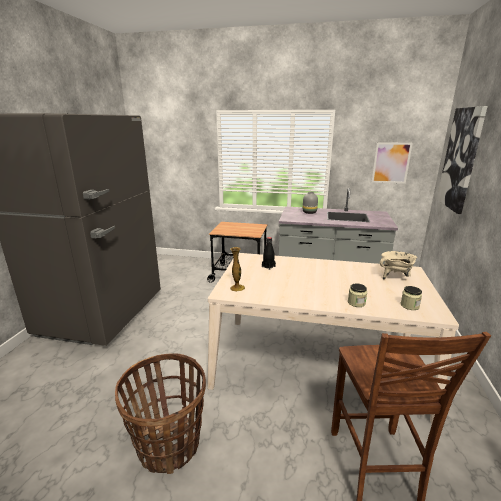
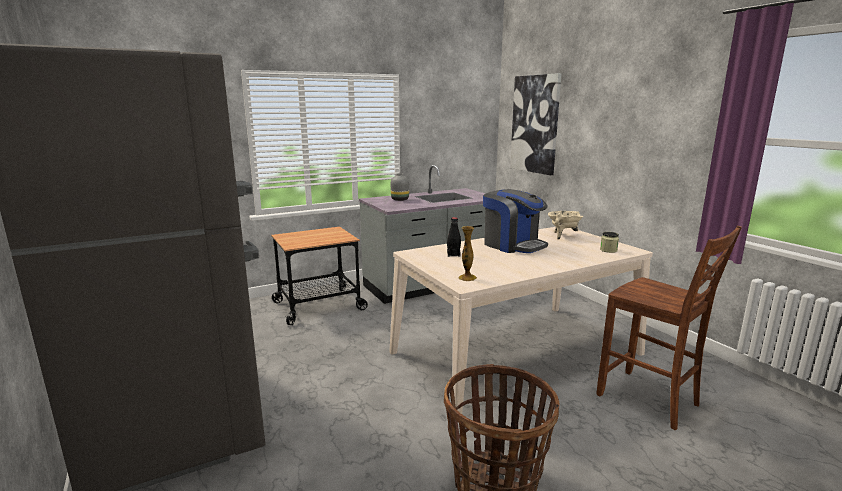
camera: 40 degrees left, 5 degrees down
(329, 272) = (512, 245): none -> coffee machine
(356, 303) = (576, 259): jar -> none
(391, 163) = (458, 134): picture -> none

